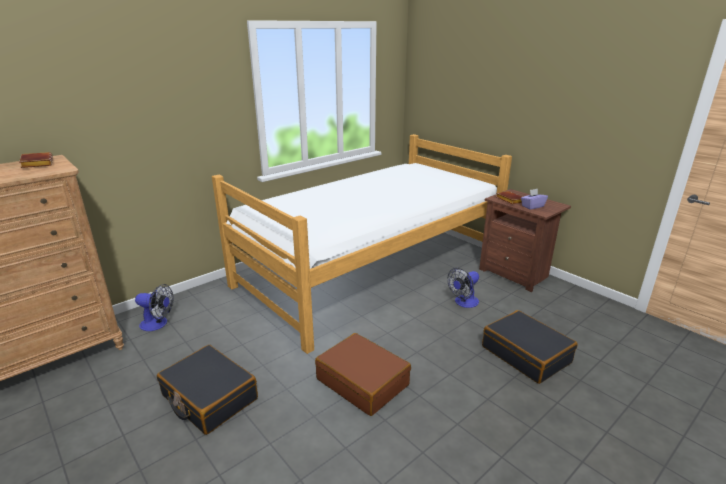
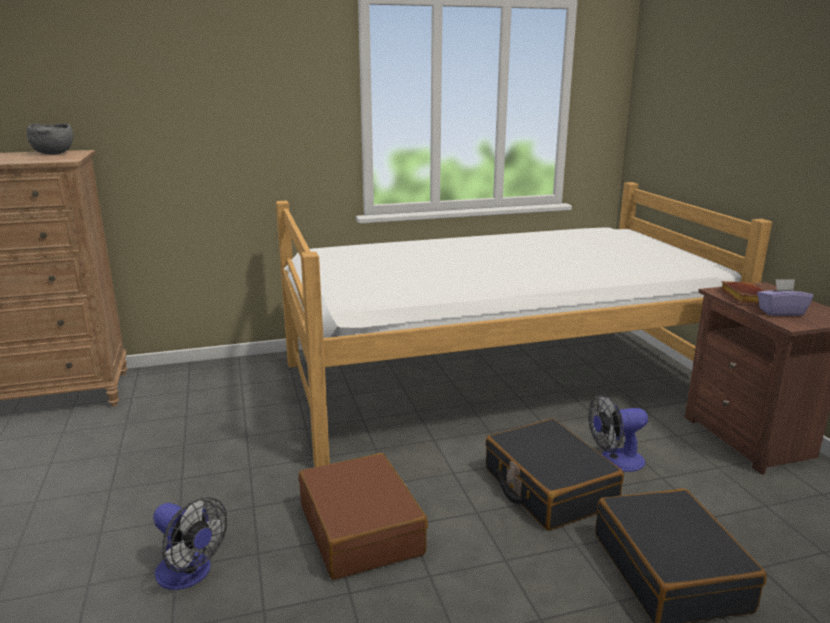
camera: 25 degrees right, 5 degrees down
(36, 163) = (54, 154): brown book -> grey bowl
(158, 324) = (174, 388): fan -> fan (189, 574)
(209, 397) = (156, 488): black suitcase -> black suitcase (548, 487)

